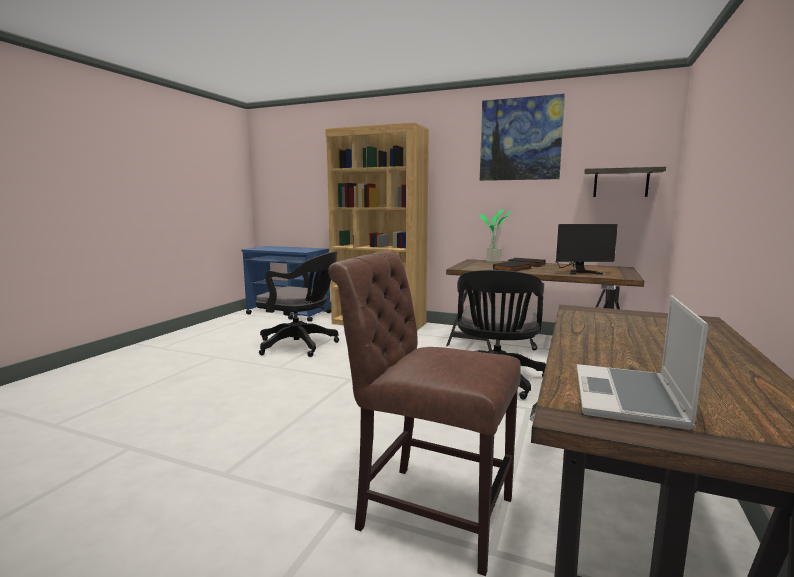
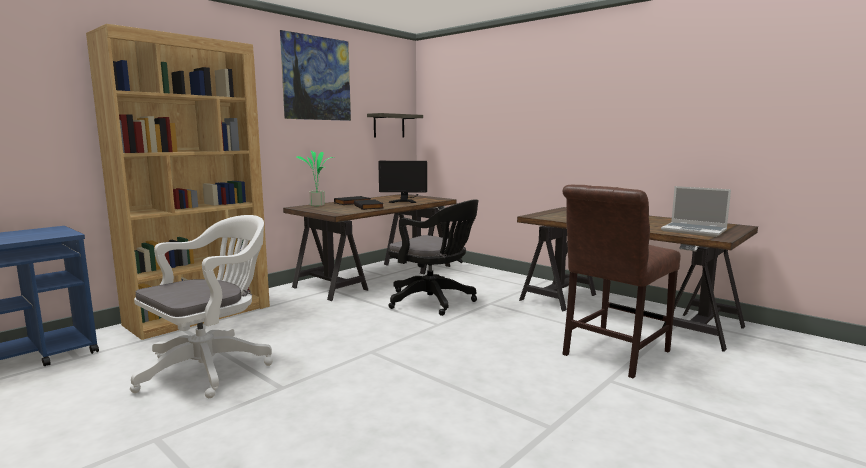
camera: 70 degrees left, 0 degrees up
(301, 345) = (211, 367): black office chair -> white office chair
(578, 271) = (404, 200): monitor -> monitor turned 75 degrees clockwise

